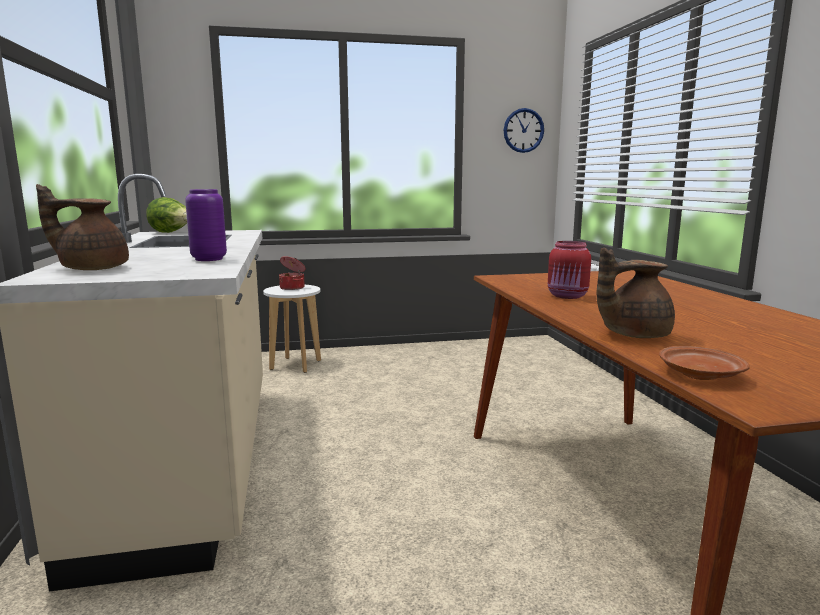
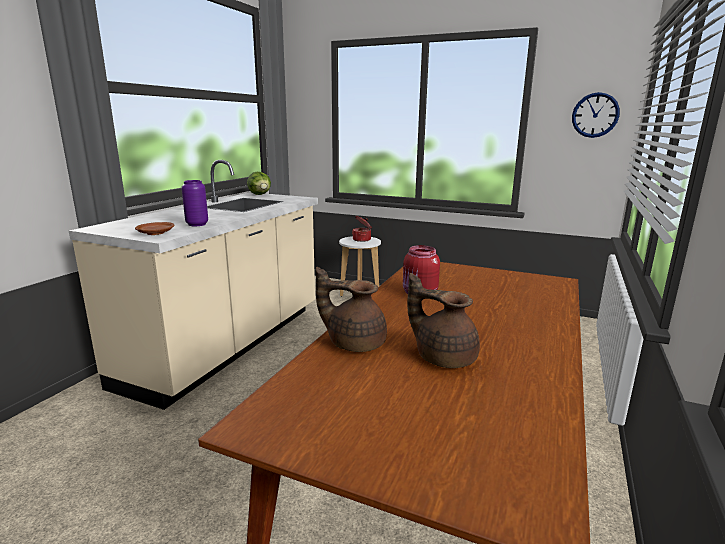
camera: 35 degrees right, 5 degrees up
(92, 268) = (132, 224): brown teapot -> brown teapot (443, 357)
(699, 374) = (290, 390): brown plate -> brown plate (156, 233)

